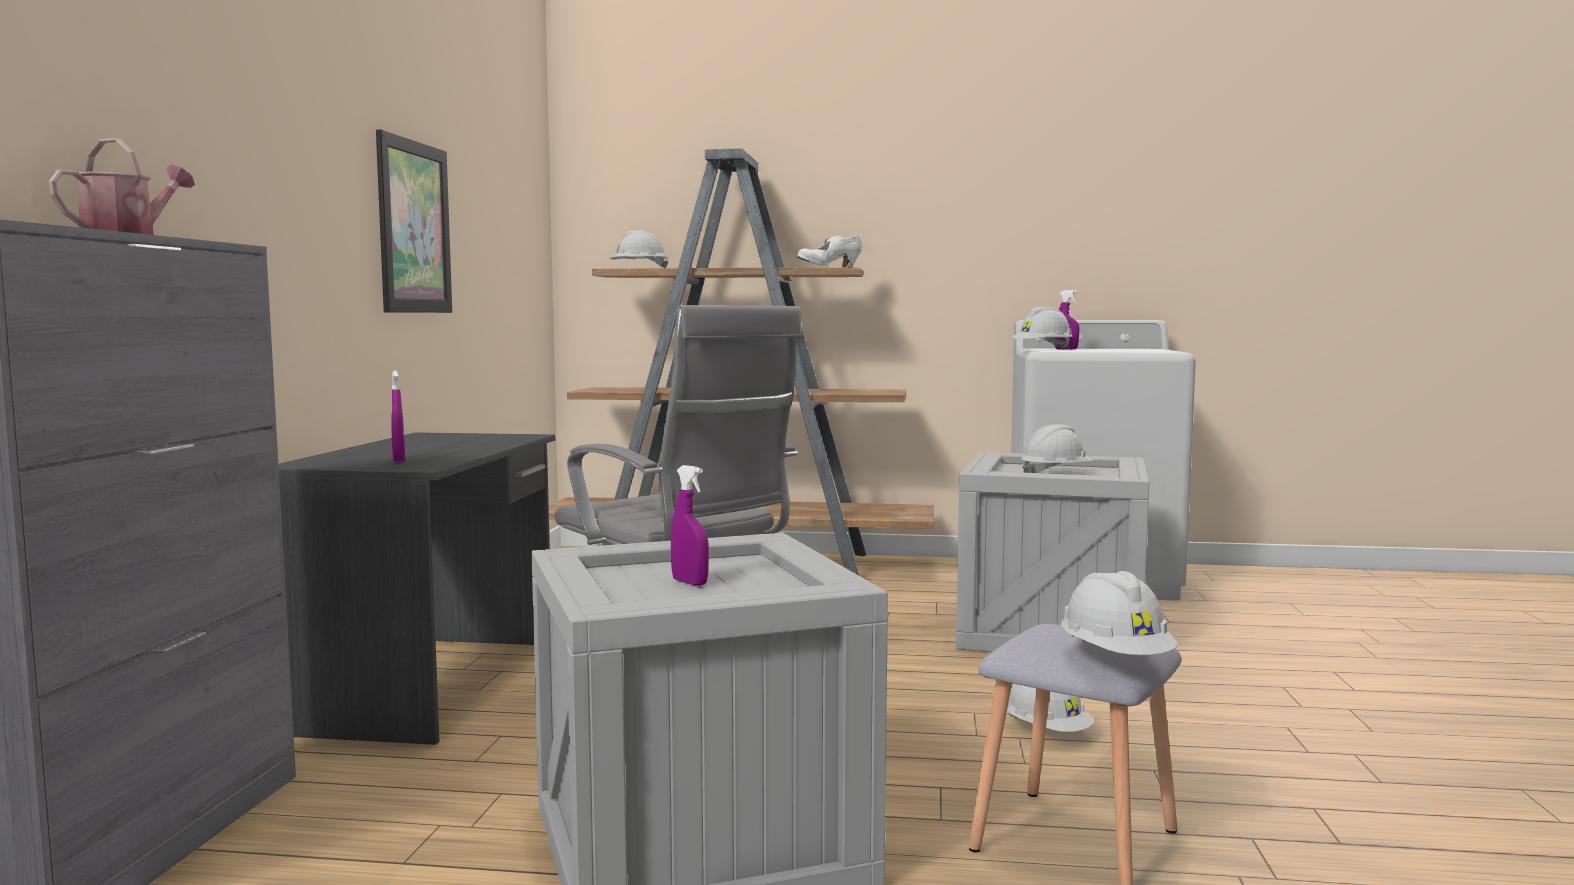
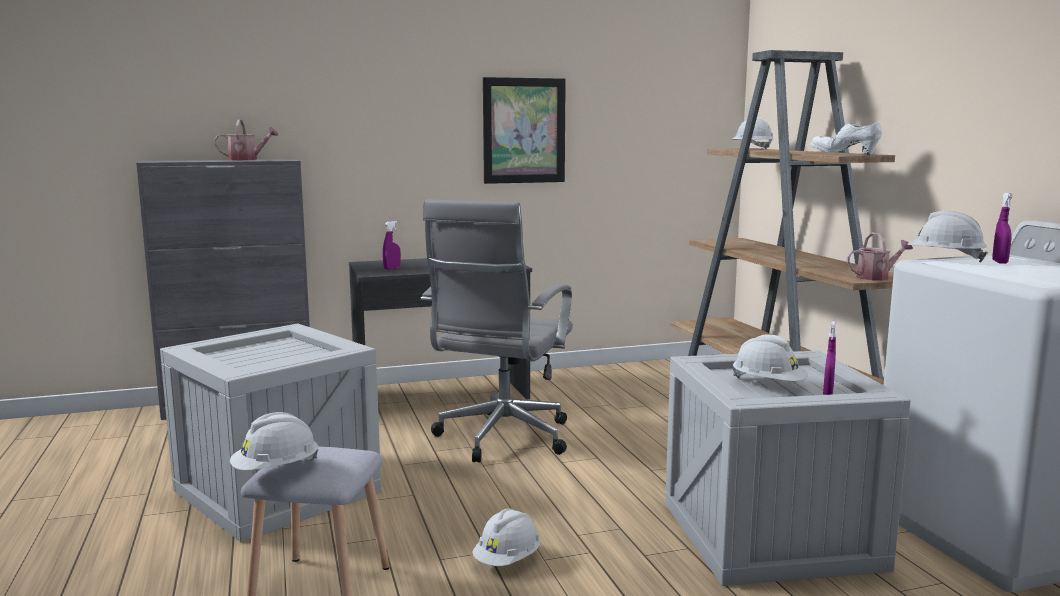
camera: 65 degrees right, 5 degrees up
(690, 582) = (267, 354): purple spray bottle -> purple spray bottle (828, 393)
(886, 391) = (876, 277): none -> watering can

